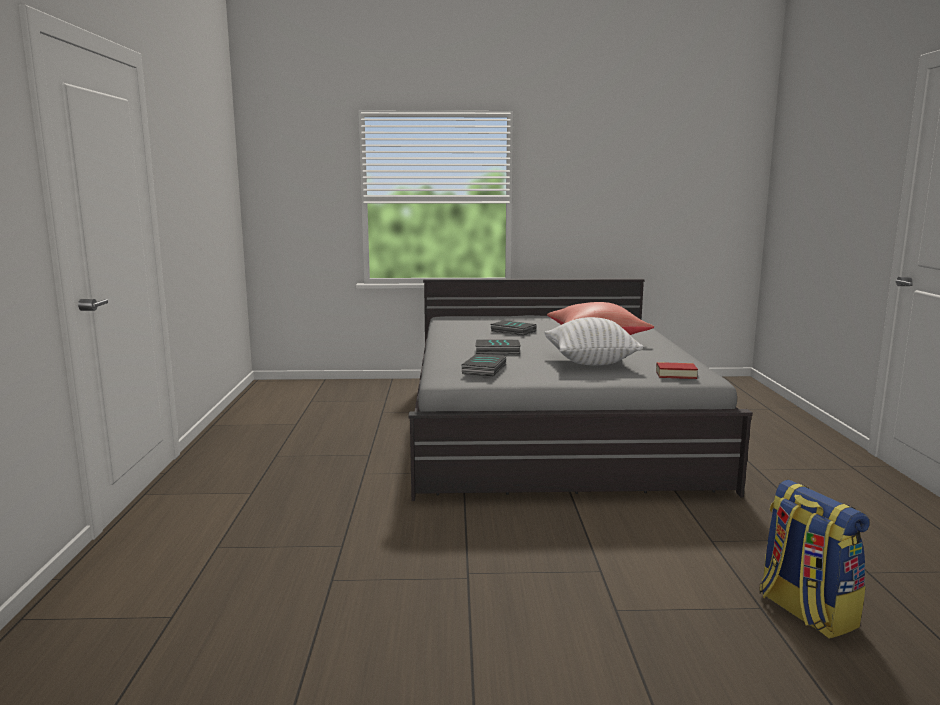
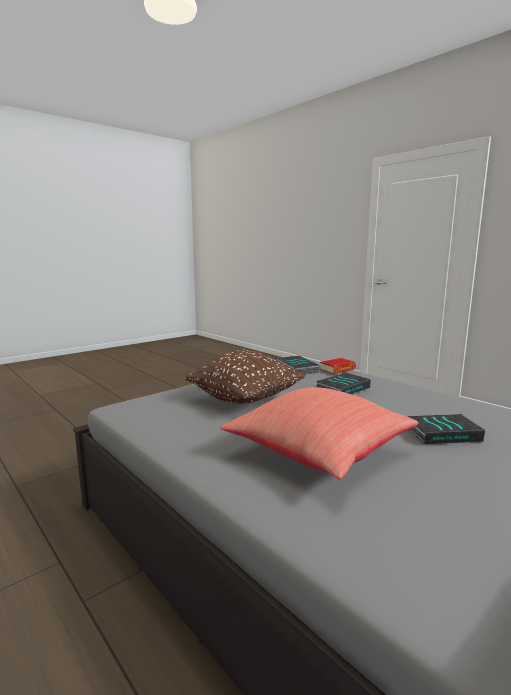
camera: 140 degrees right, 0 degrees up
(590, 362) = (245, 400): white pillow -> brown pillow
(676, 375) = (150, 402): book -> book (337, 369)
(804, 611) = (57, 435): backpack -> none

